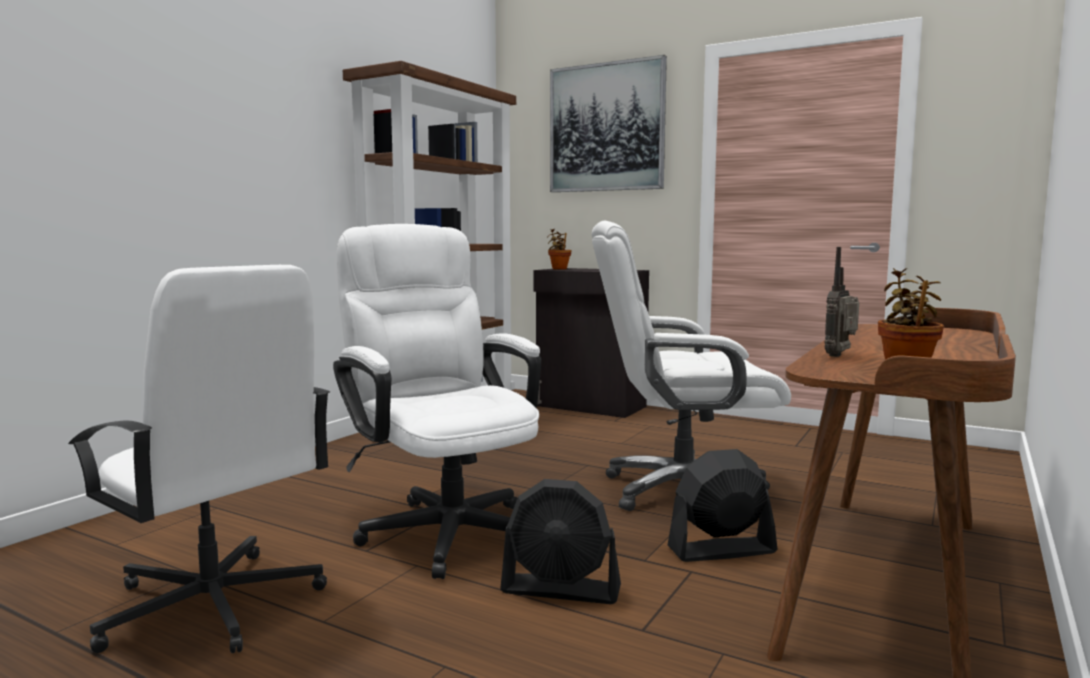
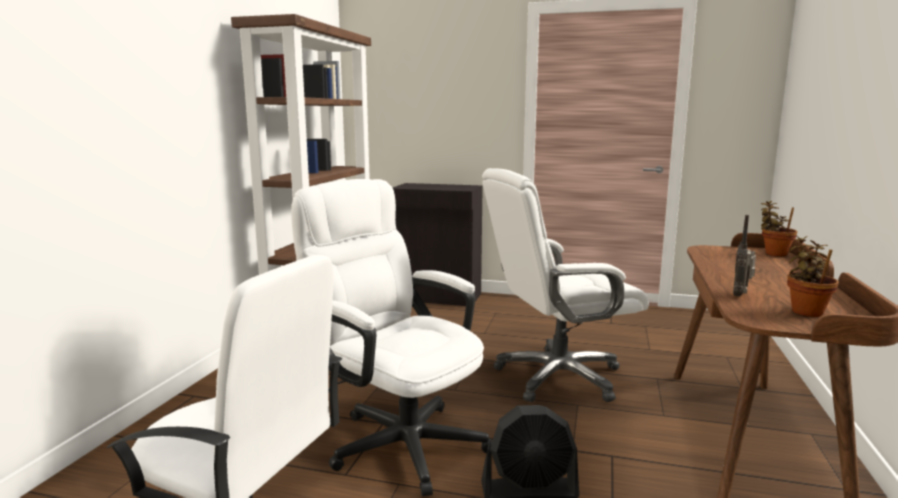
camera: 15 degrees left, 5 degrees up
(559, 269) = (408, 185): potted plant -> potted plant (773, 253)
(606, 127) = (443, 66): picture -> none
(721, 550) = (620, 431): black fan -> none

